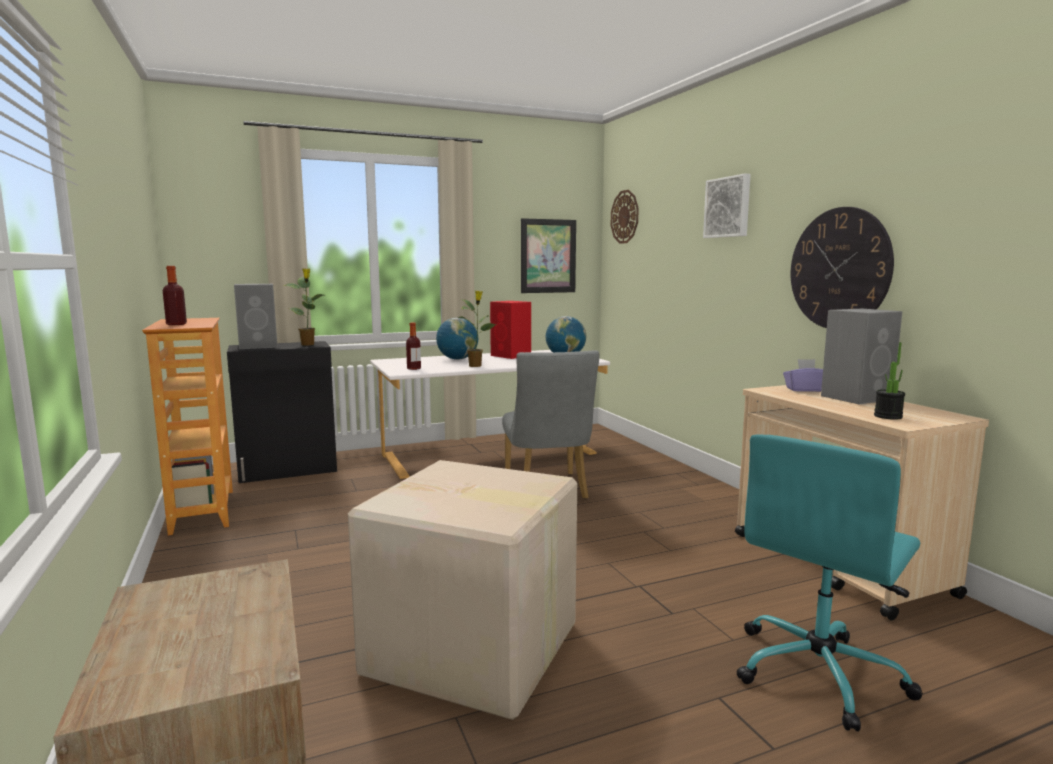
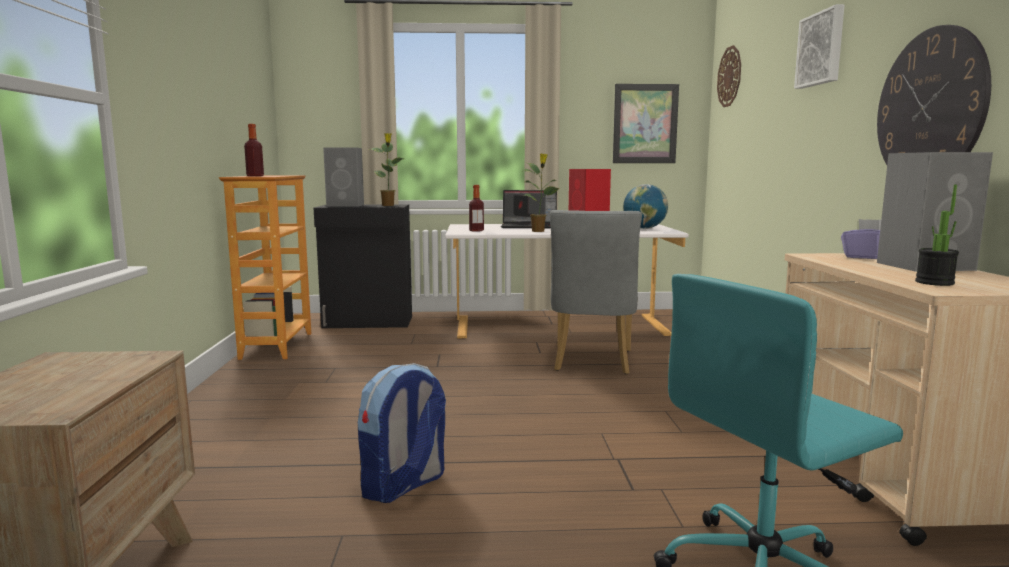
camera: 20 degrees right, 0 degrees up
(457, 359) = (530, 226): globe -> laptop
(473, 651) = (404, 485): cardboard box -> backpack

